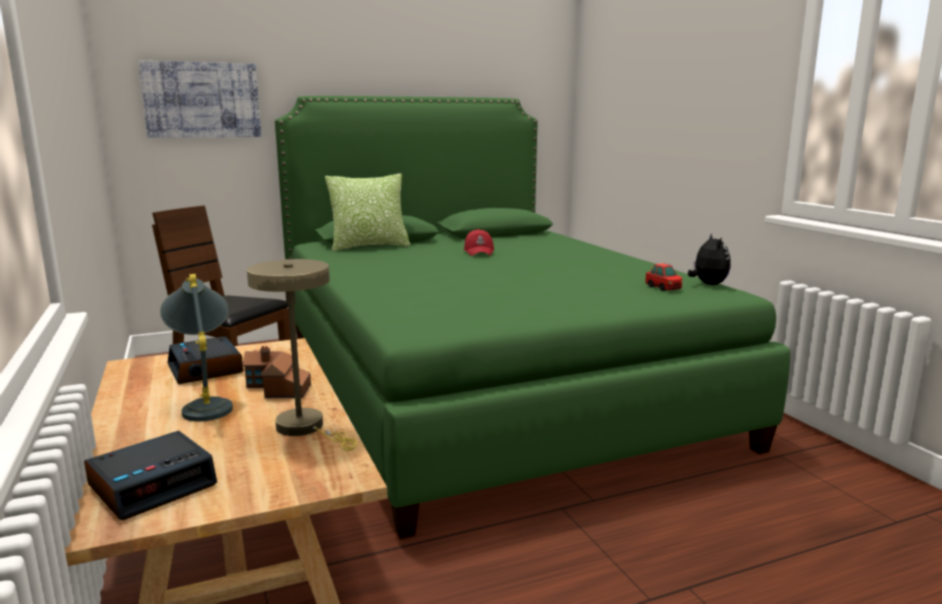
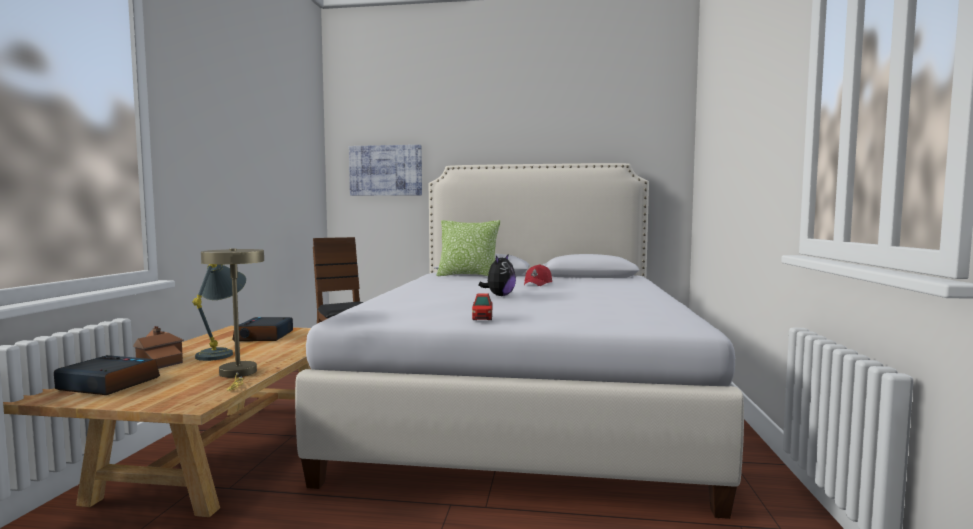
camera: 30 degrees right, 10 degrees down
(153, 484) = (107, 384): alarm clock -> alarm clock turned 150 degrees counterclockwise
(277, 388) = (274, 351): toy house -> toy house (159, 361)
(484, 384) = (524, 400): green bed -> white bed
(663, 288) = (627, 316): toy car -> toy car (482, 318)
(708, 284) = (684, 319): plush toy -> plush toy (499, 295)

